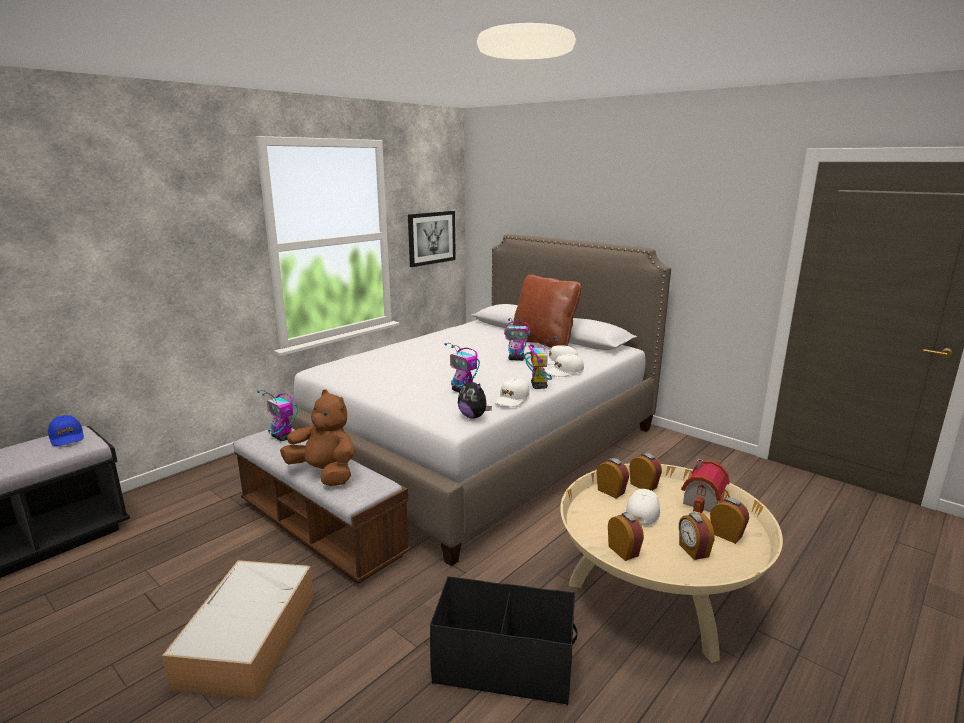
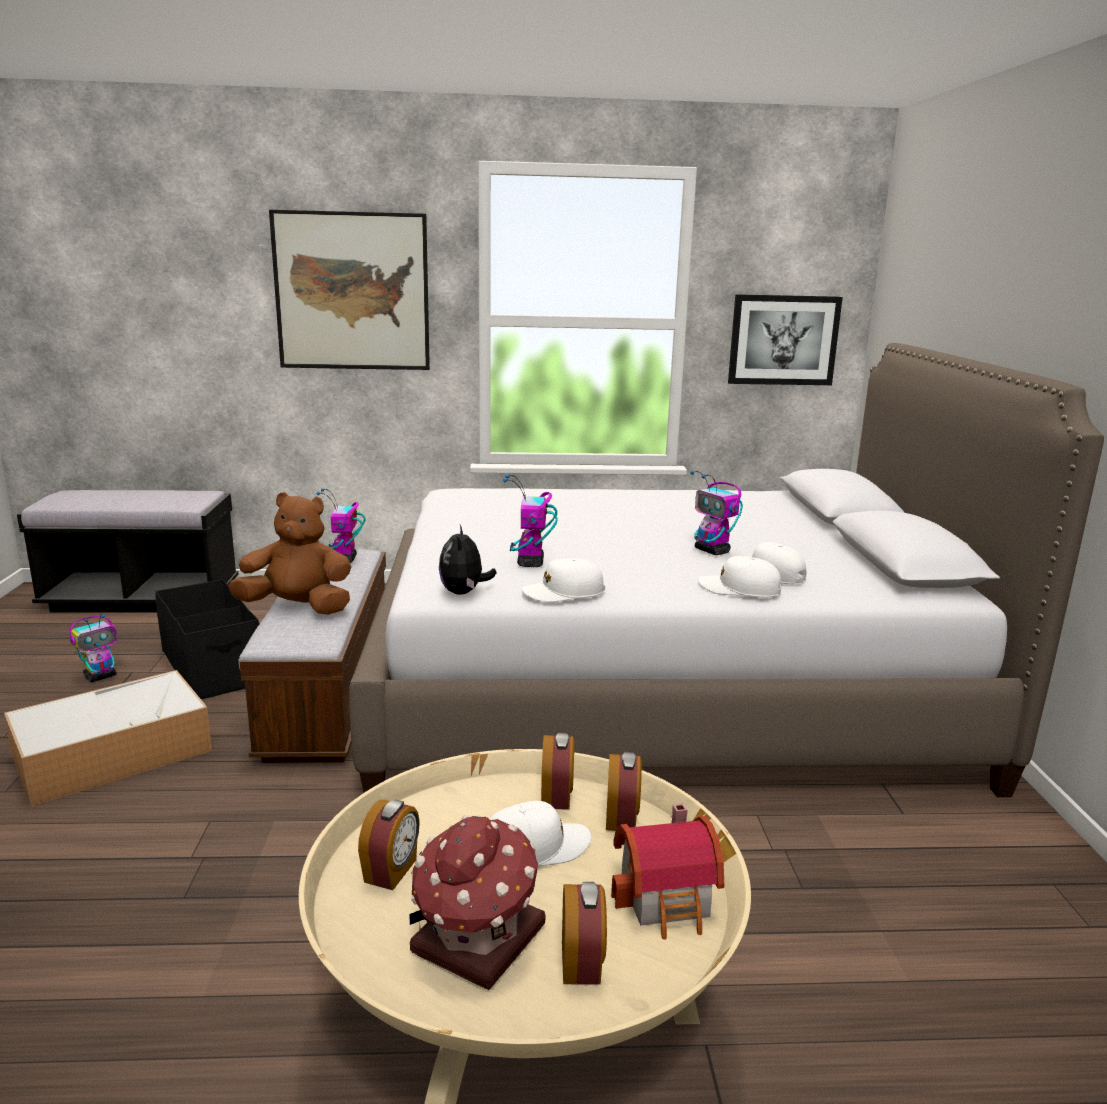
camera: 45 degrees right, 0 degrees up
(67, 437) = (189, 495): blue cap -> none
(175, 238) = (352, 292): none -> picture
(325, 473) = (298, 608): brown plush toy -> brown plush toy turned 75 degrees counterclockwise
(504, 665) = (215, 939): black storage box -> black storage box (212, 667)
(539, 386) = (646, 592): toy robot -> toy robot (101, 676)
(544, 342) = (822, 544): brown pillow -> none
(693, 550) = (476, 941): alarm clock -> toy house

